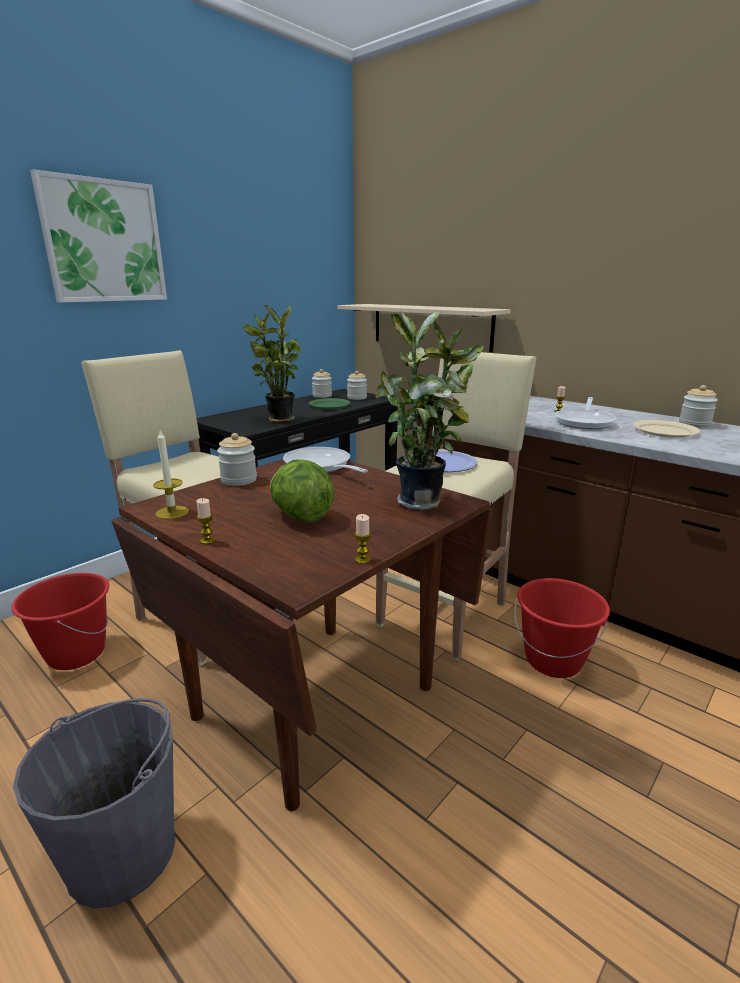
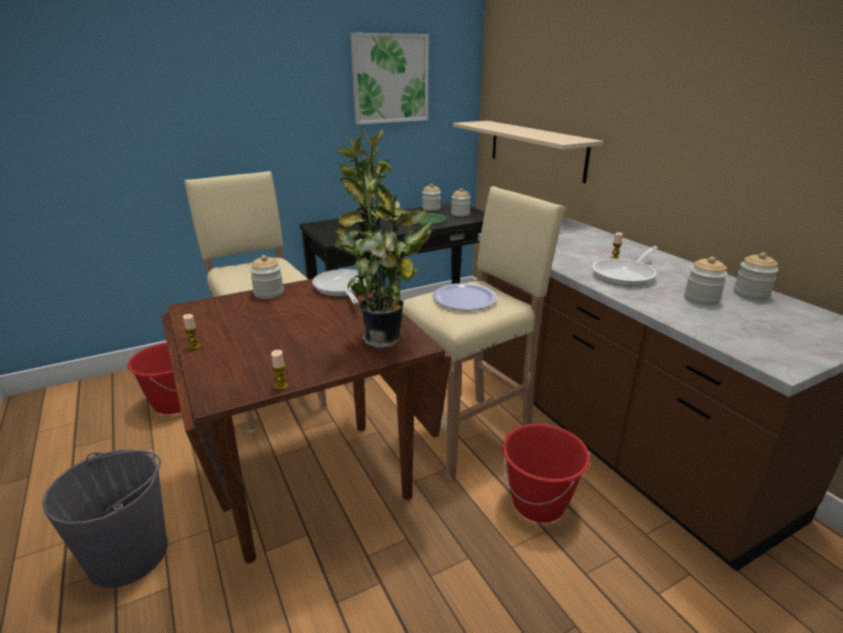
camera: 20 degrees right, 5 degrees up
(104, 242) = (228, 74): picture -> picture (390, 79)
(172, 512) = (195, 316): candle -> none
(301, 516) = (278, 337): lettuce -> none
(665, 431) = (701, 299): beige plate -> jar

